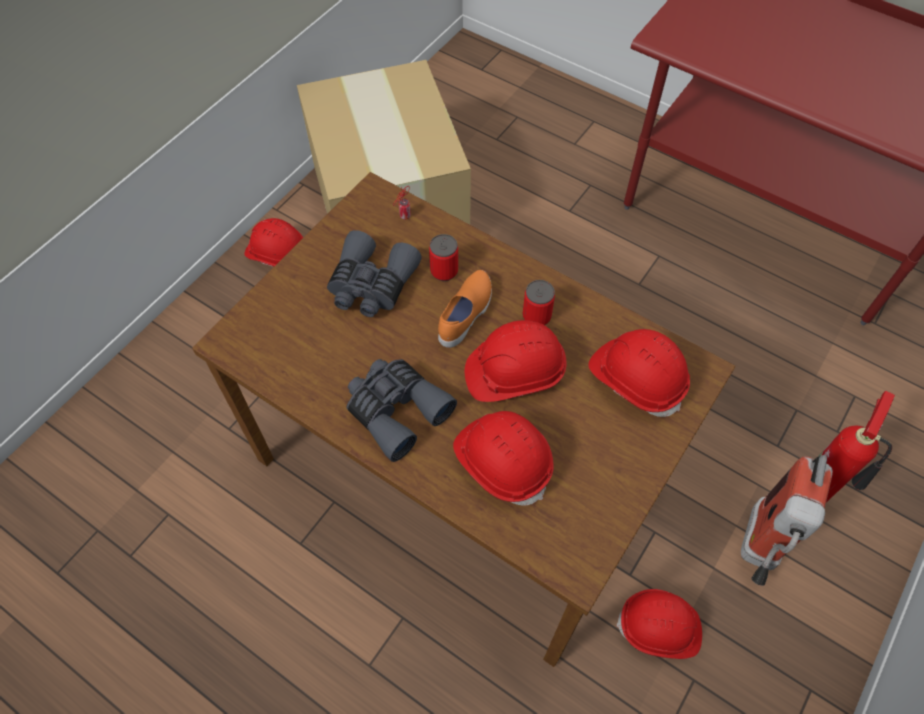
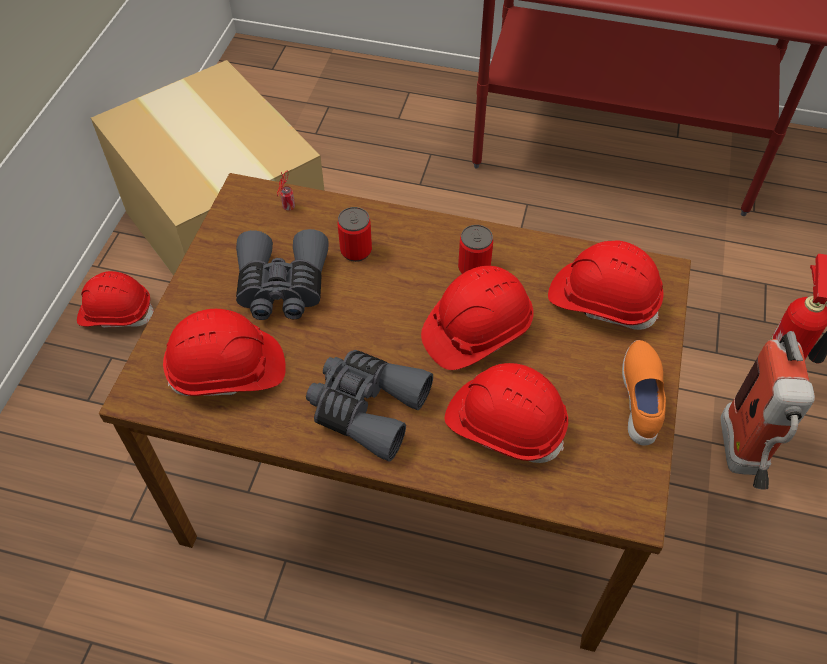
camera: 20 degrees left, 5 degrees down
(466, 315) = (399, 288): orange shoe -> orange shoe (641, 399)
(659, 628) = (682, 571): red hard hat -> red hard hat (227, 371)

